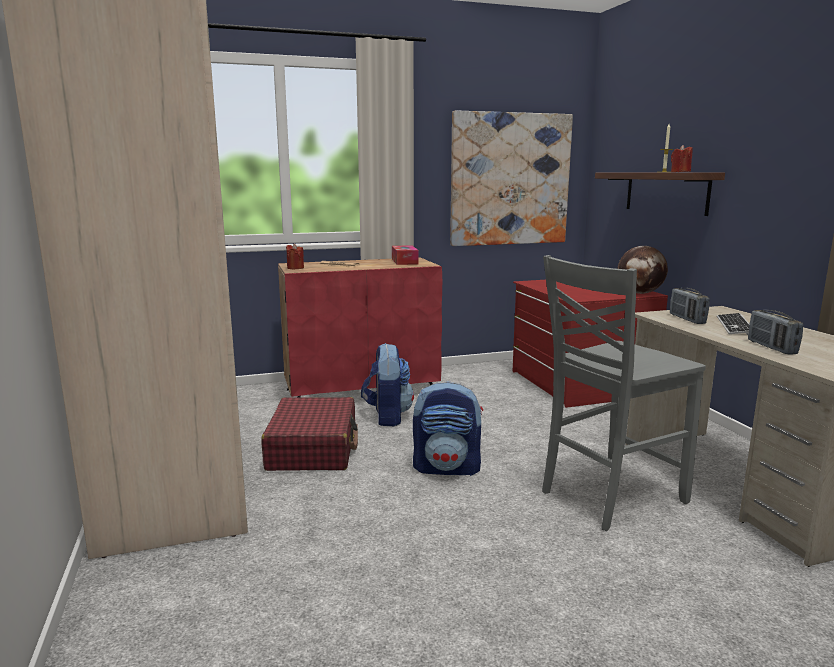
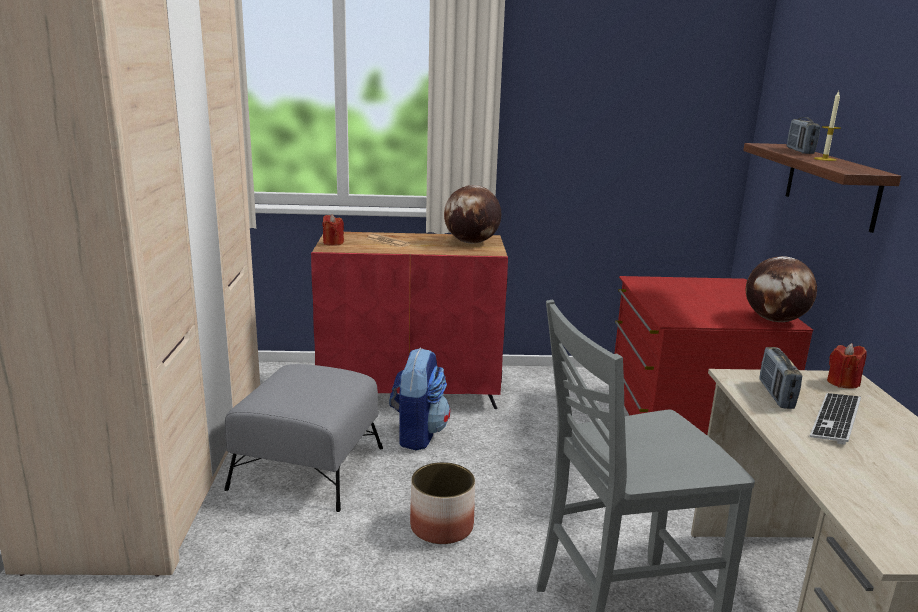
camera: 15 degrees right, 5 degrees up
(313, 448) = (309, 467): red suitcase -> grey ottoman
(404, 261) = (471, 242): tissue box -> globe
(447, 468) = (442, 526): backpack -> planter
(510, 179) = (635, 140): picture -> none
(680, 172) = (839, 165): red candle -> red candle (842, 383)
(771, 347) = (850, 478): radio -> radio (799, 151)

